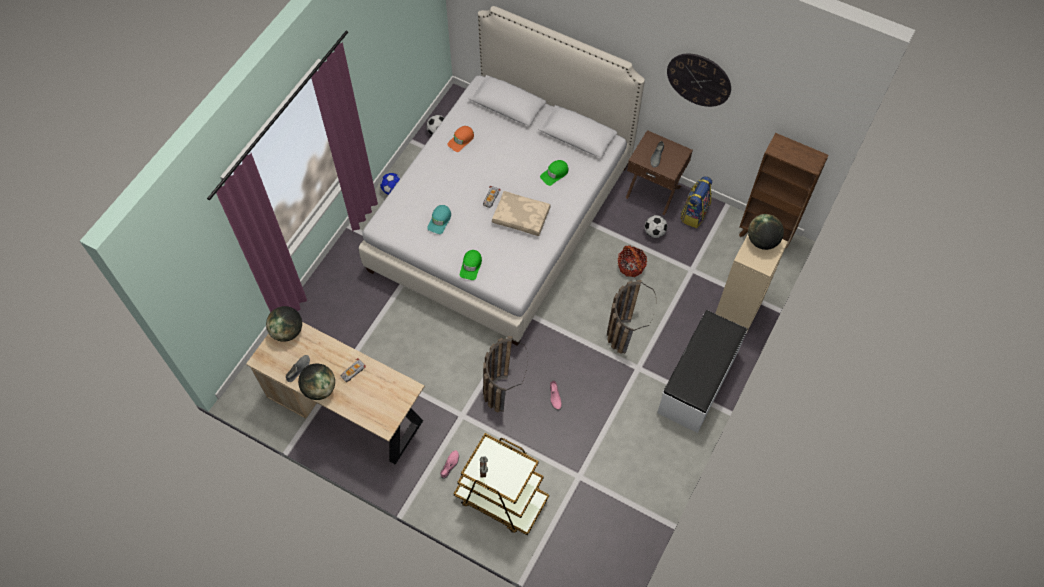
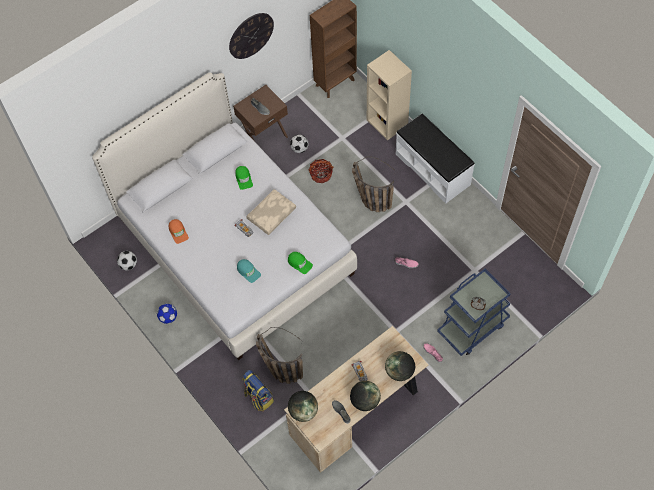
camera: 65 degrees left, 0 degrees up
(500, 385) = (381, 297): basket -> basket (279, 368)
(501, 498) = (472, 327): brown cart -> blue cart
(694, 213) = (296, 117): backpack -> backpack (258, 397)
(762, 241) = (382, 63): globe -> globe (399, 371)

